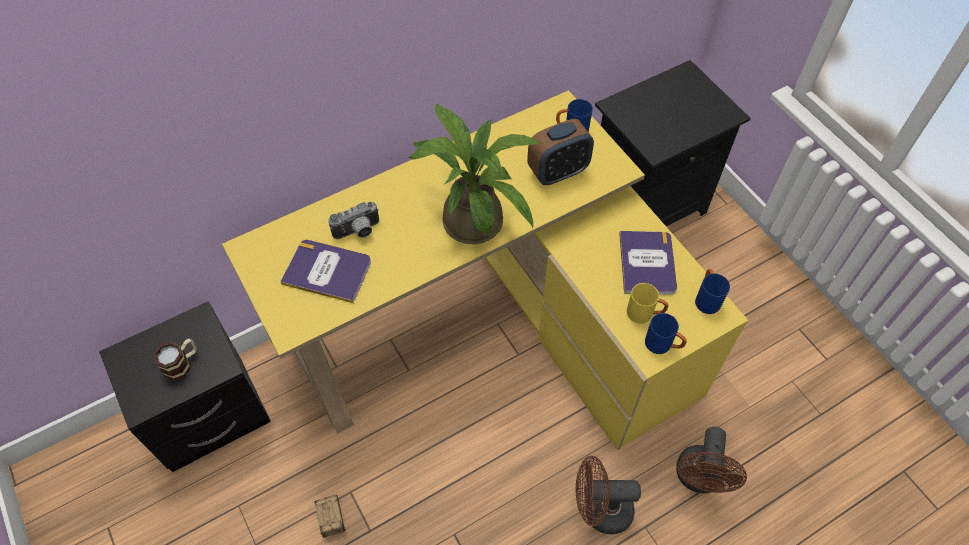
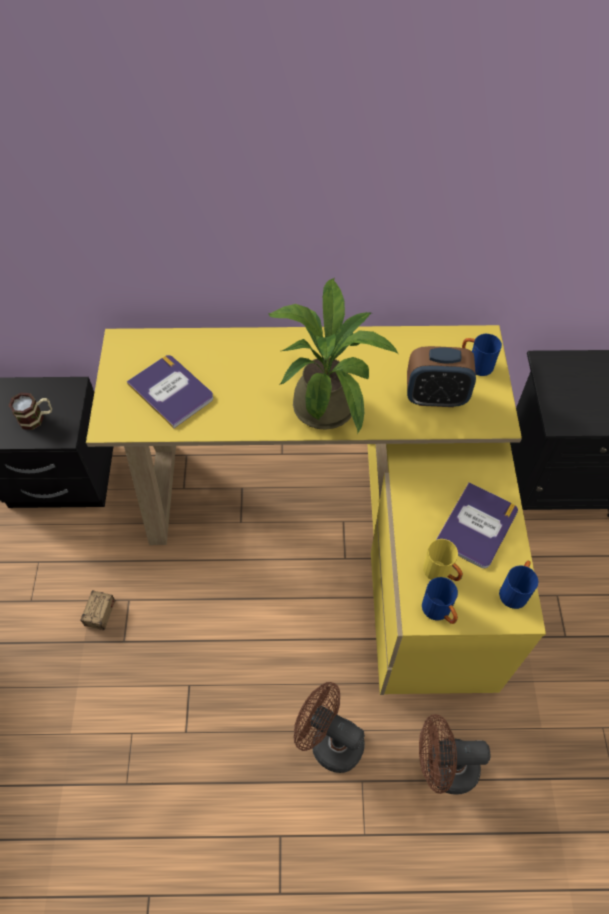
camera: 30 degrees right, 0 degrees up
(358, 232) = (219, 369): camera -> none
(699, 479) = (443, 767): brown fan -> brown fan turned 45 degrees clockwise

